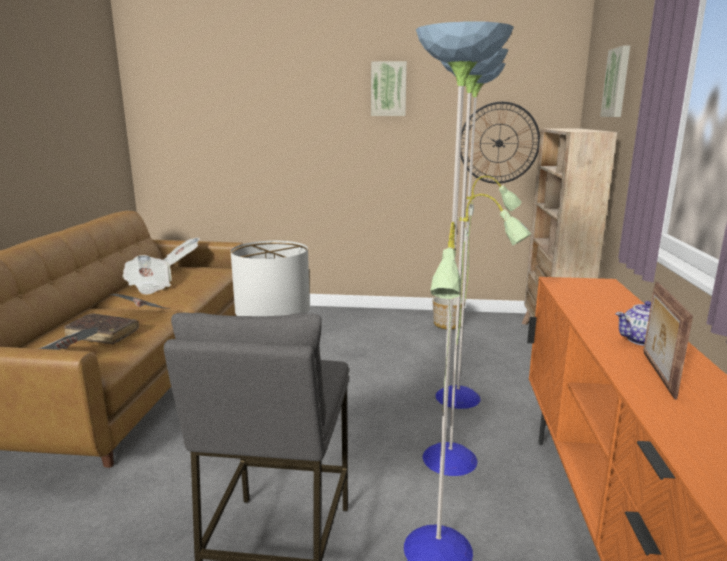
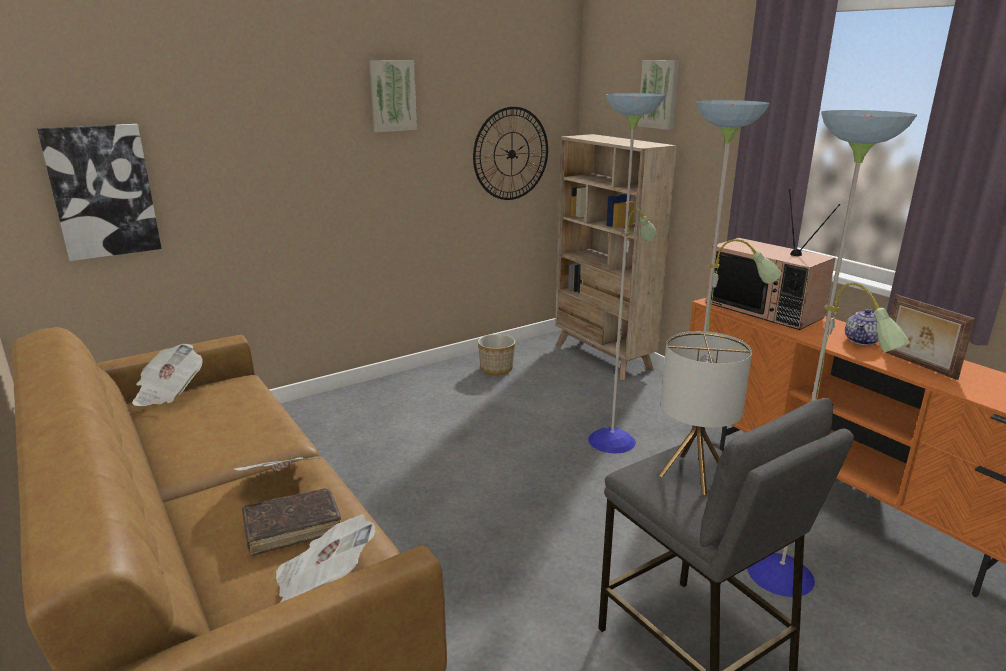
camera: 40 degrees left, 5 degrees up
(149, 287) = (195, 440): newspaper -> none
(193, 141) = (102, 191): none -> picture
(597, 296) = (765, 310): none -> television

